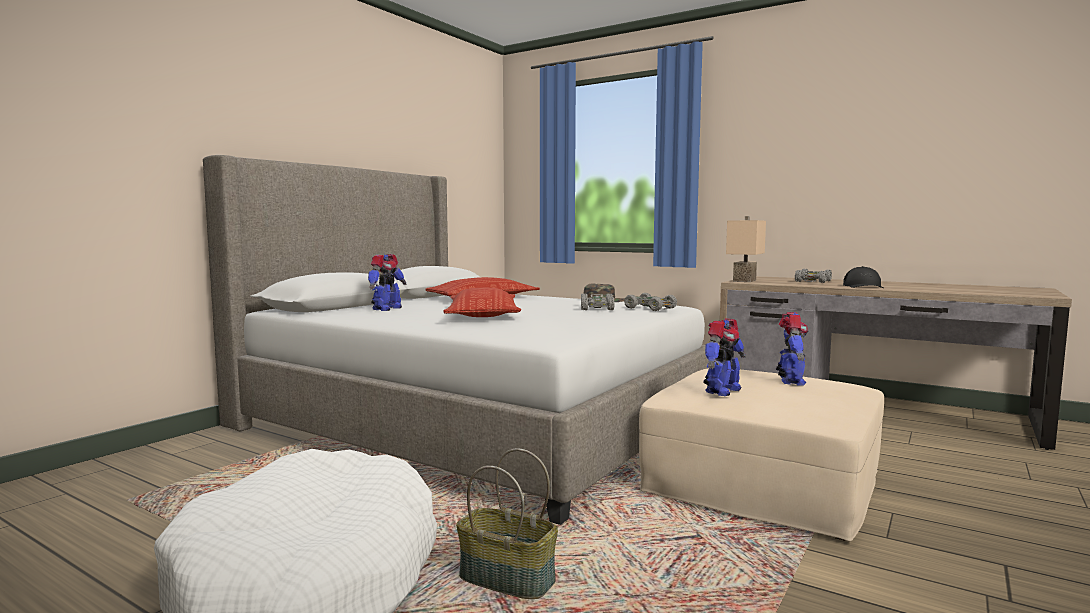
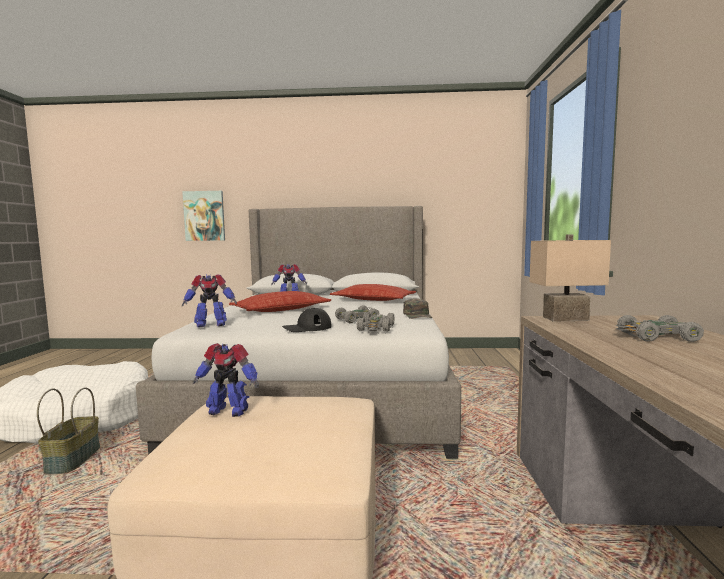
camera: 60 degrees right, 0 degrees up
(80, 157) = (204, 216): none -> picture
(790, 381) = (286, 431): toy robot -> toy robot (210, 325)
(863, 286) = (650, 359): black cap -> black cap (307, 328)

